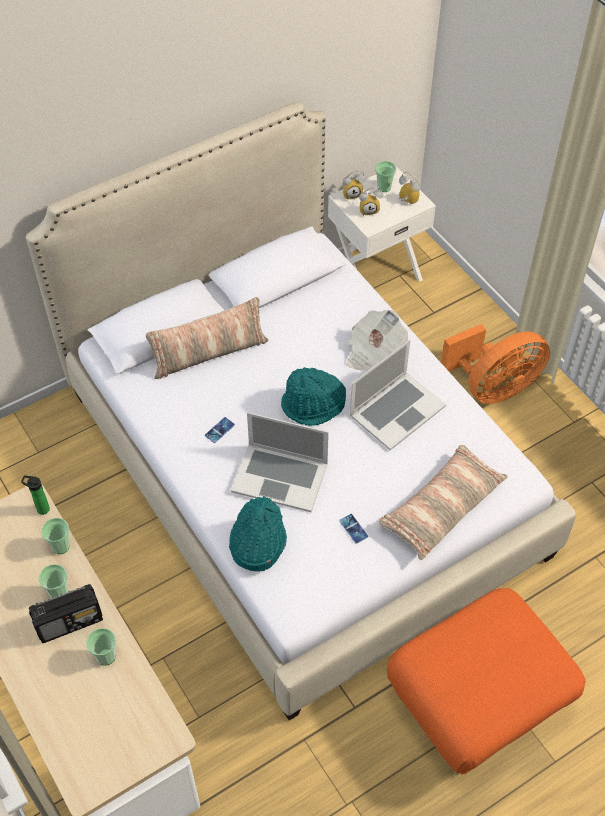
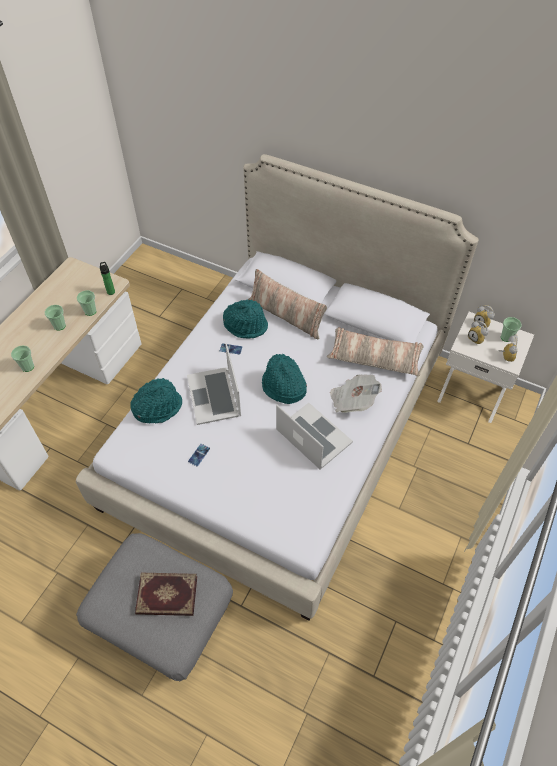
camera: 60 degrees right, 0 degrees up
(70, 622) = (42, 340): radio -> none
(193, 398) = (246, 325): none -> turquoise hat
(397, 410) = (313, 436): laptop -> laptop turned 150 degrees counterclockwise
(441, 507) = (248, 500): pillow -> pillow (374, 357)
(477, 700) = (164, 618): orange ottoman -> grey ottoman
(493, 388) = (431, 512): orange fan -> none
(499, 648) = (167, 596): none -> book

